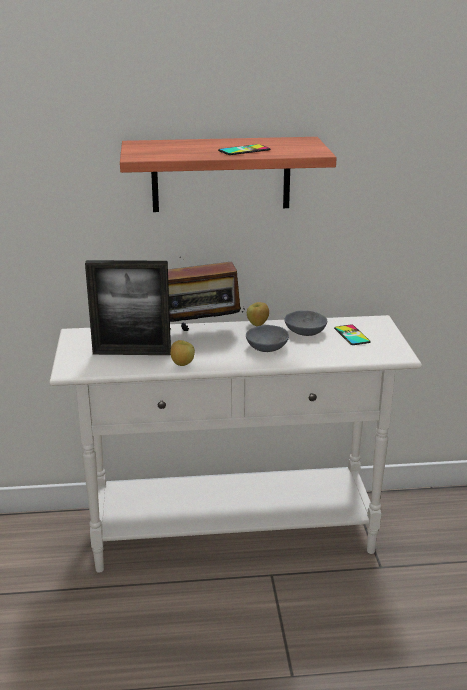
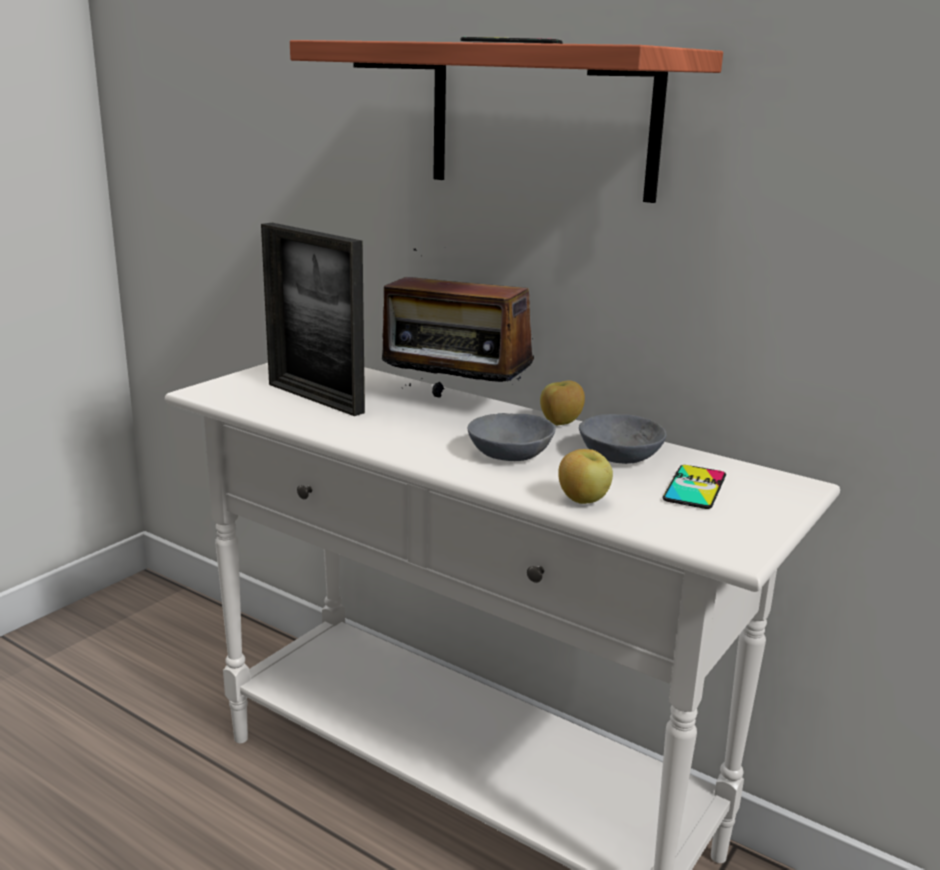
camera: 40 degrees right, 5 degrees down
(182, 364) = (344, 431): apple -> apple (583, 501)

